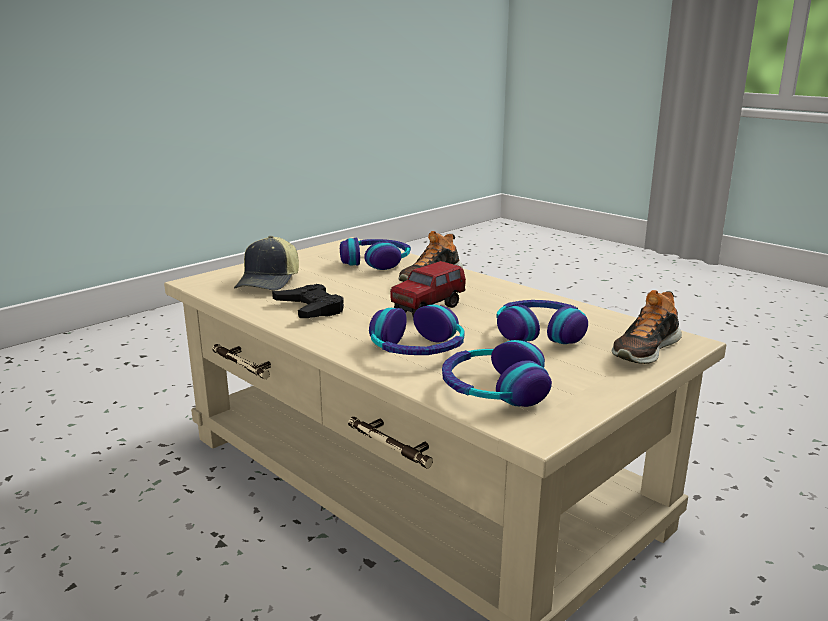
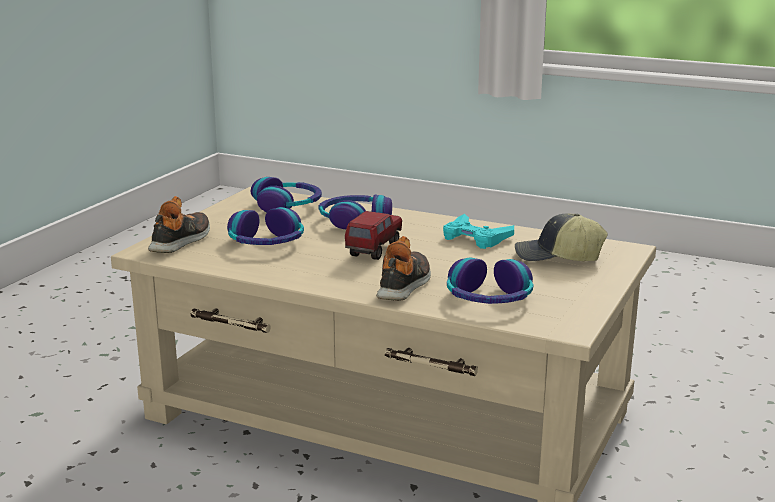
camera: 160 degrees right, 0 degrees up
(269, 282) = (558, 257): cap -> cap turned 75 degrees counterclockwise
(310, 308) = (475, 238): black game controller -> turquoise game controller

